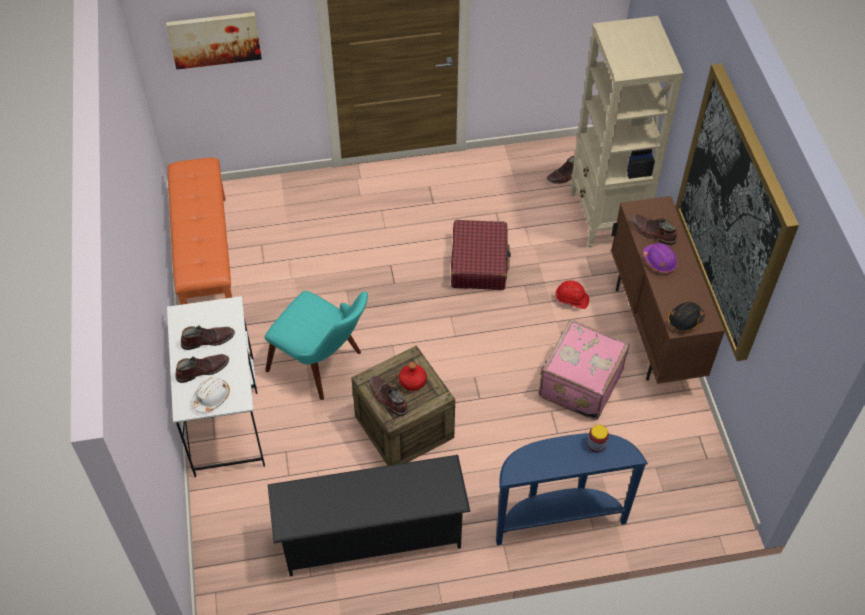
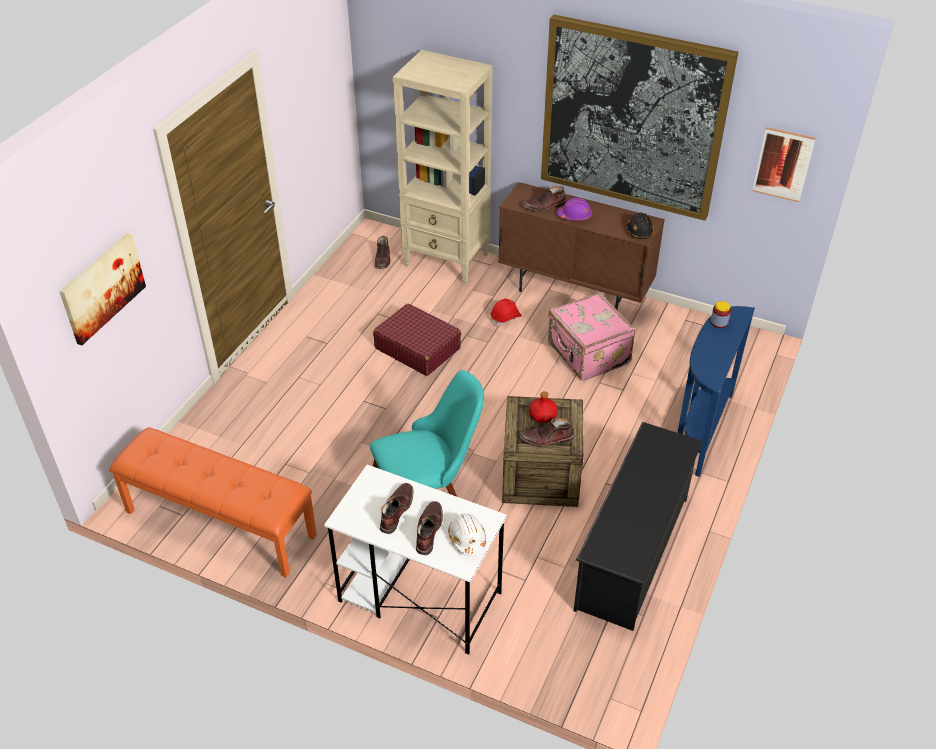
camera: 55 degrees left, 10 degrees down
(794, 368) = (783, 164): none -> picture

